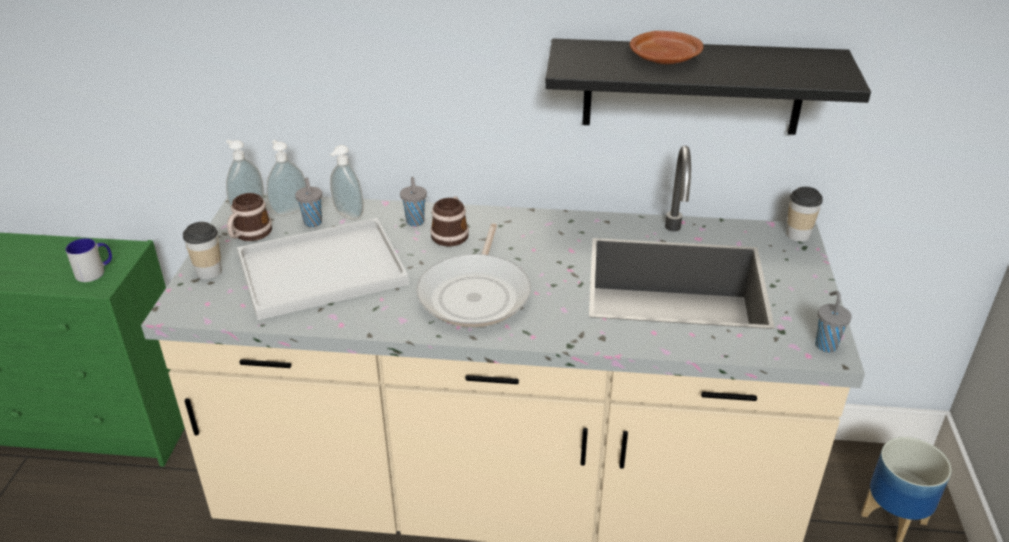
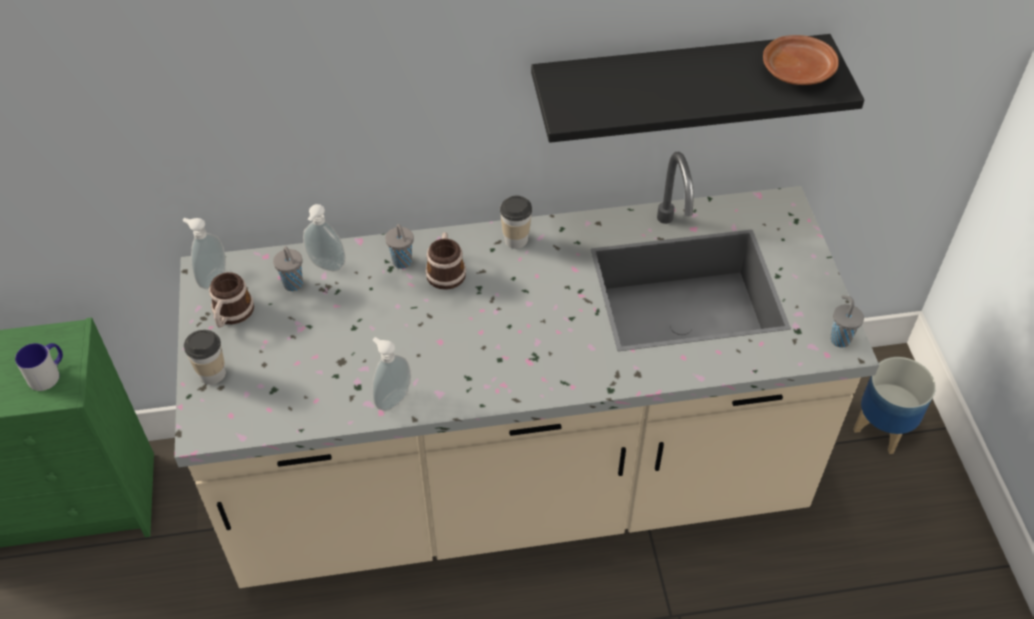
camera: 15 degrees left, 15 degrees up
(289, 210) = (259, 271): soap dispenser -> soap dispenser (392, 398)
(319, 271) = (329, 349): white tray -> none
(476, 294) = (500, 345): frying pan -> none
(665, 59) = (657, 81): brown plate -> brown plate (798, 71)
(798, 235) = (787, 205): cup -> cup (516, 239)

